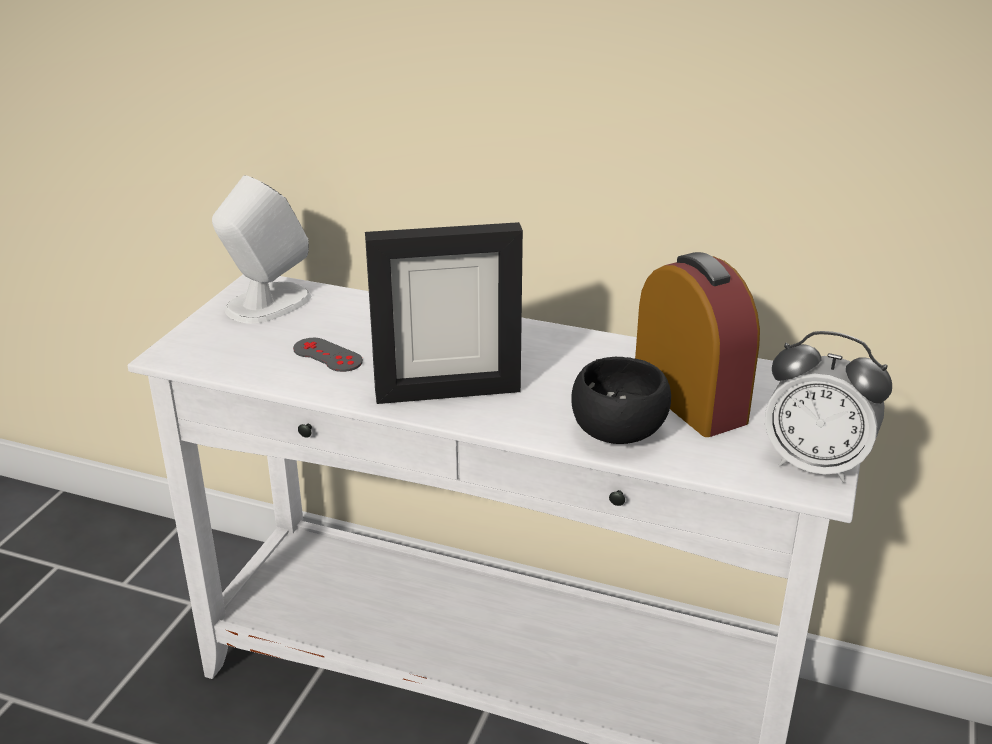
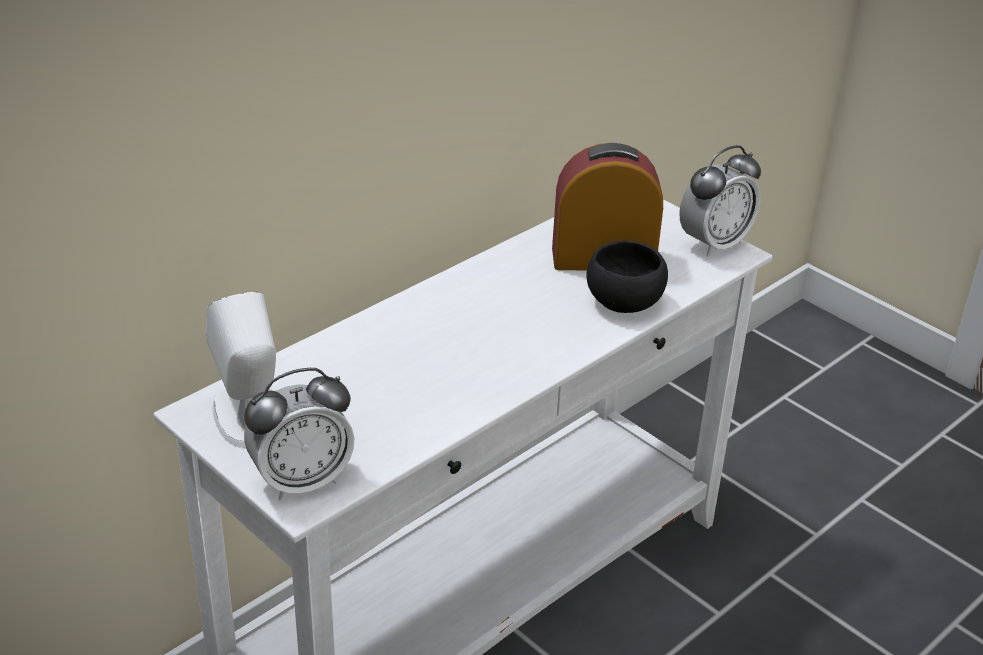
camera: 65 degrees left, 5 degrees up
(197, 347) = (302, 481): none -> alarm clock
(327, 355) = (390, 405): grey game controller -> none
(447, 391) = (506, 359): picture frame -> none

